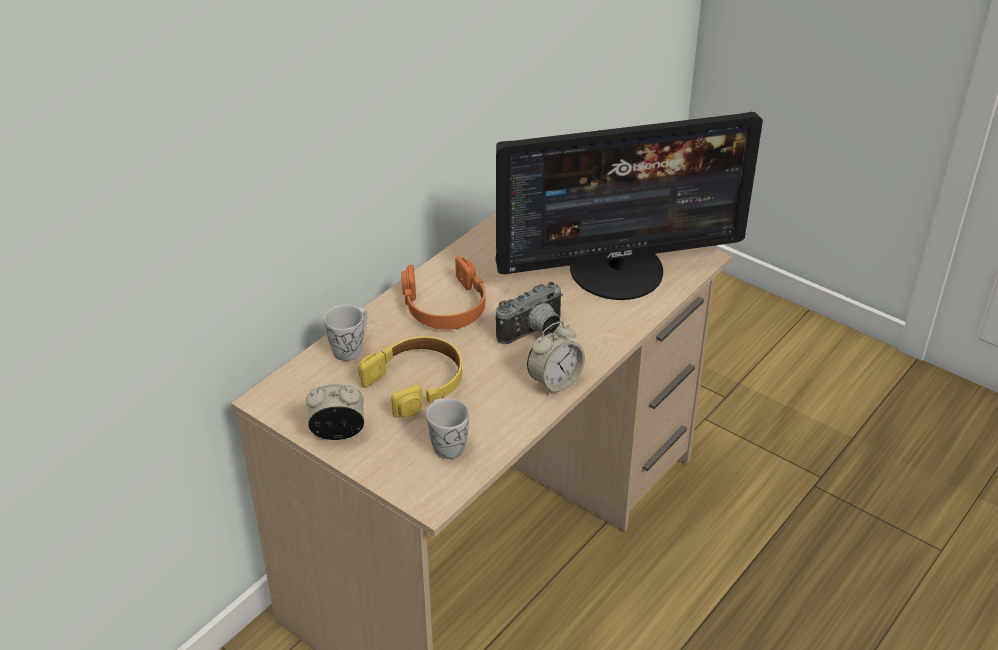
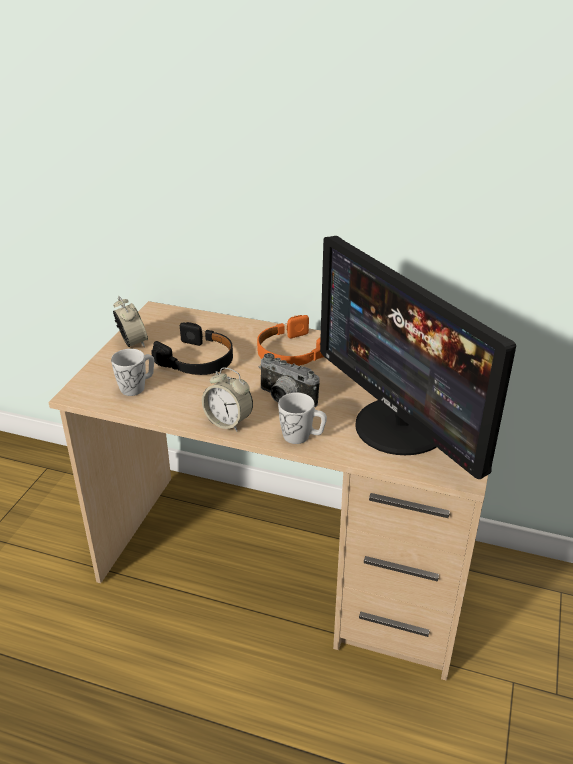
camera: 70 degrees right, 5 degrees down
(351, 348) = (222, 327): white mug -> white mug (302, 437)
(416, 383) = (197, 360): yellow headphones -> black headphones

